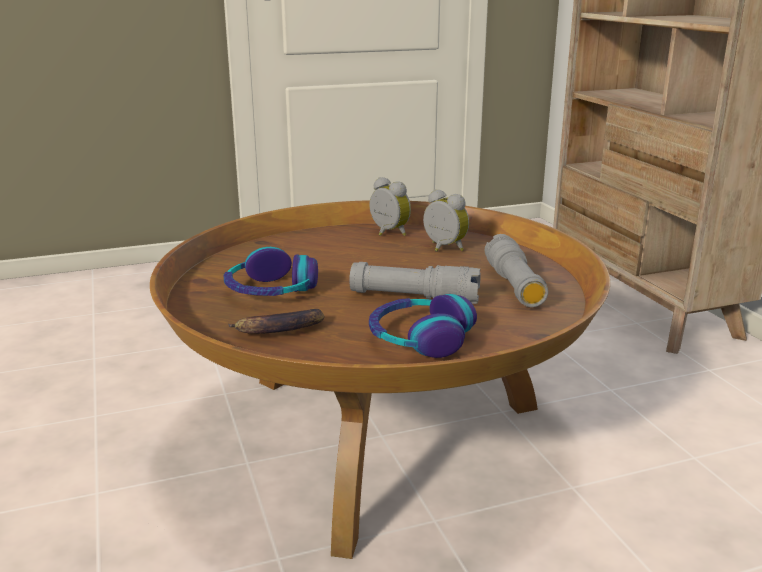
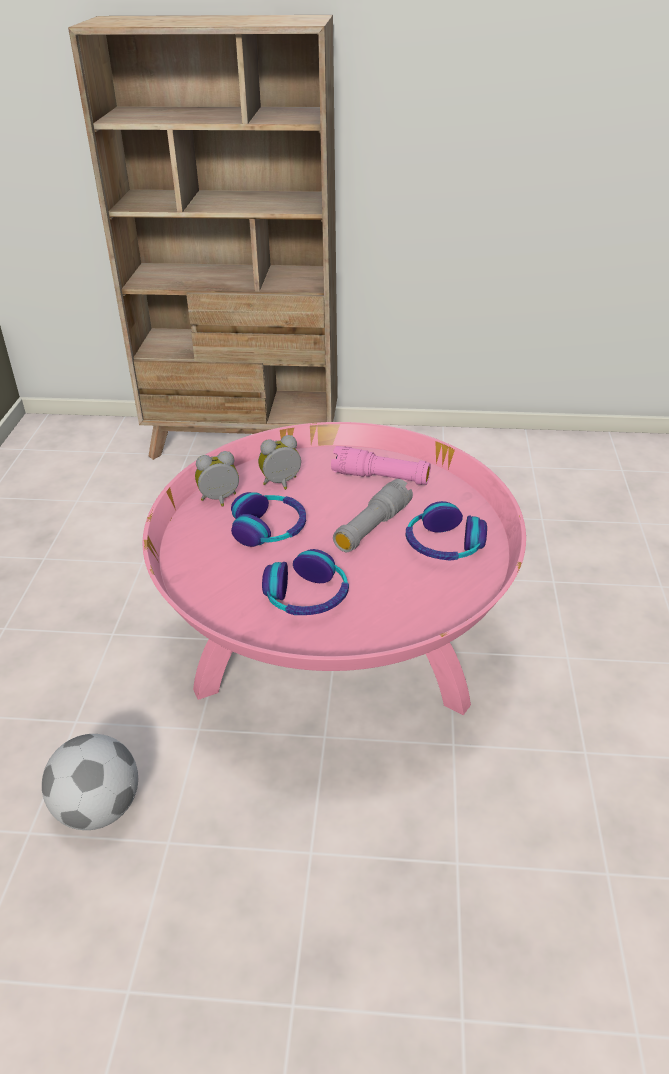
camera: 65 degrees left, 15 degrees up
(122, 376) = (99, 809): none -> football
(279, 330) = (391, 608): banana -> none
(363, 258) = (269, 529): none -> headphones
(380, 436) = (335, 646): brown coffee table -> pink coffee table
(514, 286) = (380, 477): grey flashlight -> pink flashlight

